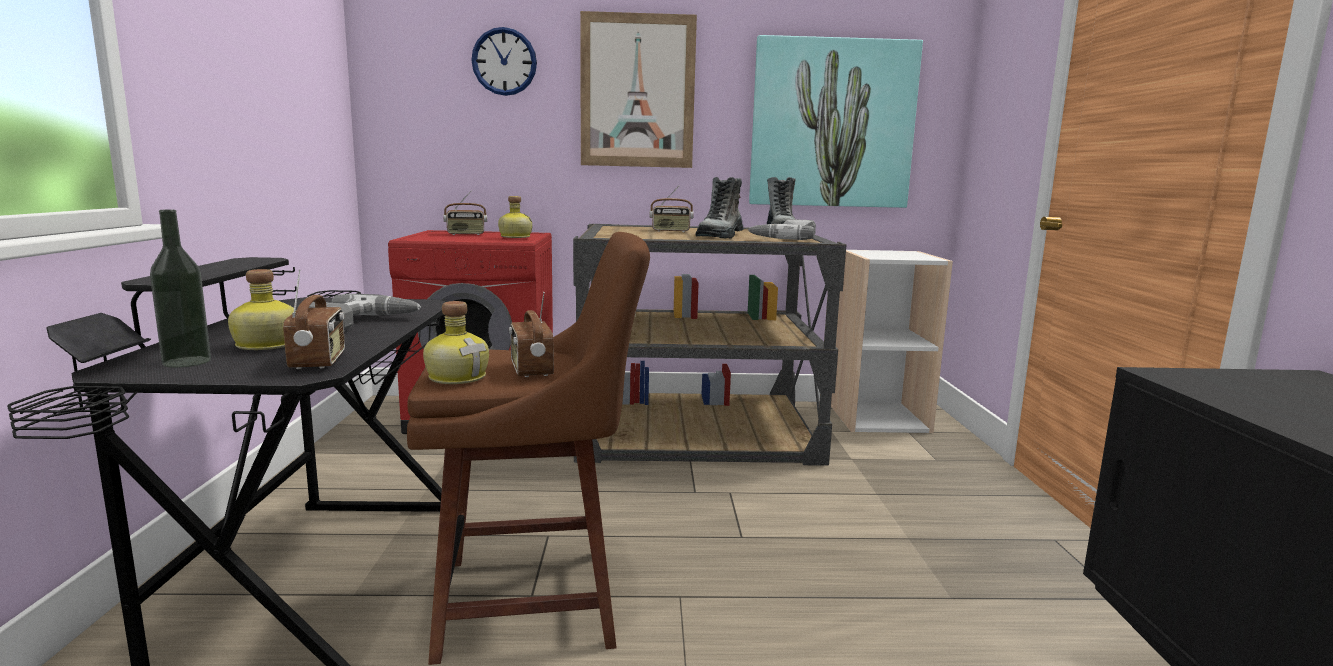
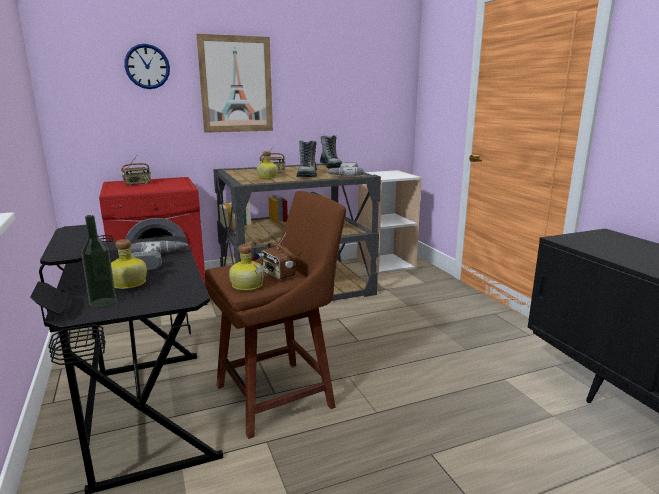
camera: 20 degrees left, 5 degrees up
(319, 361) = (180, 289): radio -> none
(514, 237) = (175, 183): bottle -> bottle (267, 177)
(831, 124) = (348, 101): picture -> none

